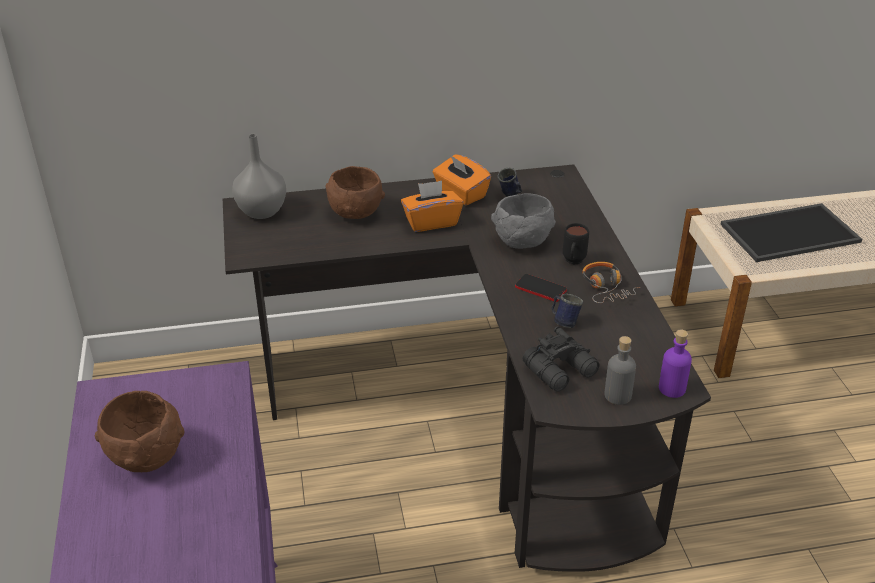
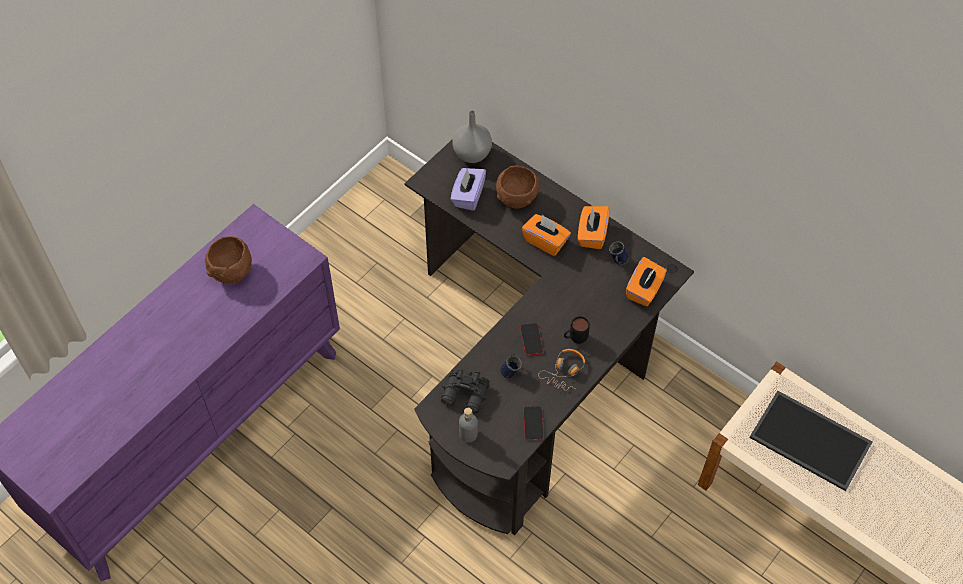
camera: 50 degrees right, 20 degrees up
(307, 239) = (468, 196): none -> purple tissue box
(523, 242) = (571, 301): grey bowl -> none
(563, 197) = (644, 290): none -> orange tissue box
(651, 341) = (533, 423): none -> phone
(672, 388) = (498, 456): purple bottle -> none

